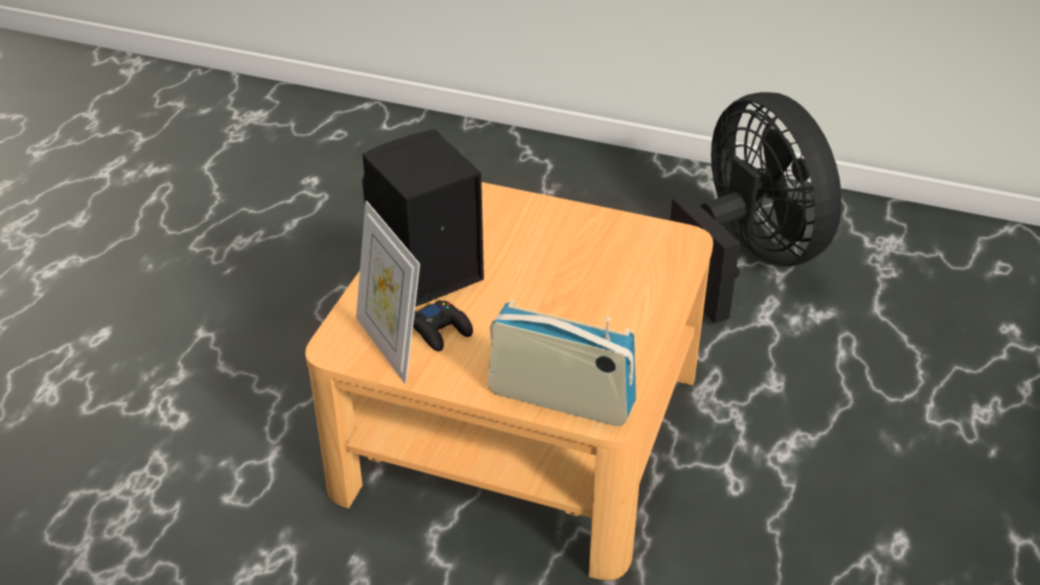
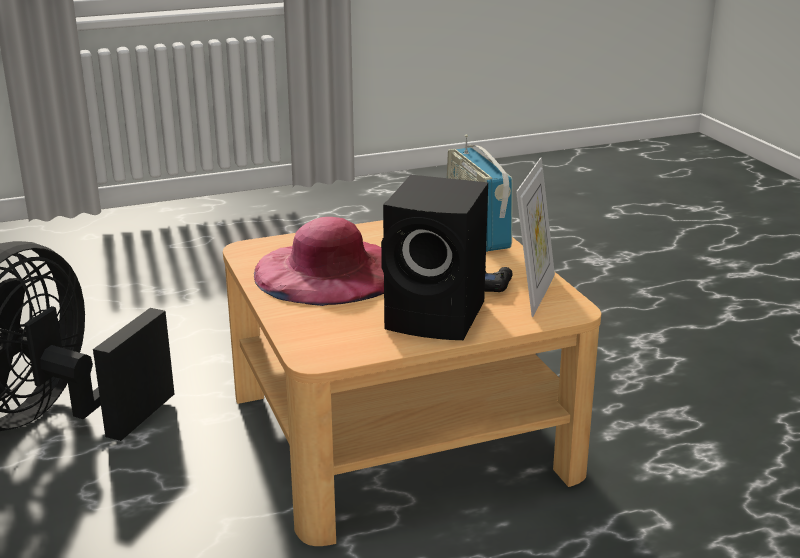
camera: 130 degrees left, 15 degrees down
(579, 260) = (329, 271): none -> pink hat

